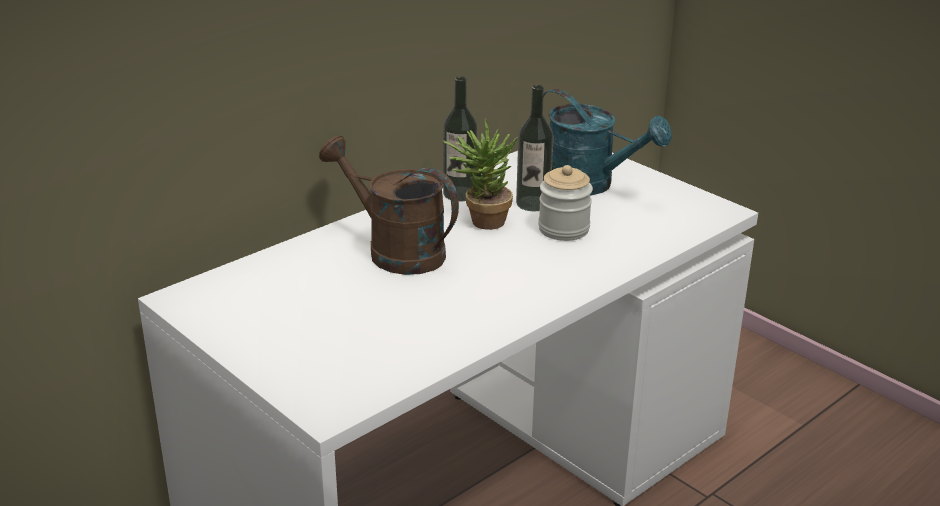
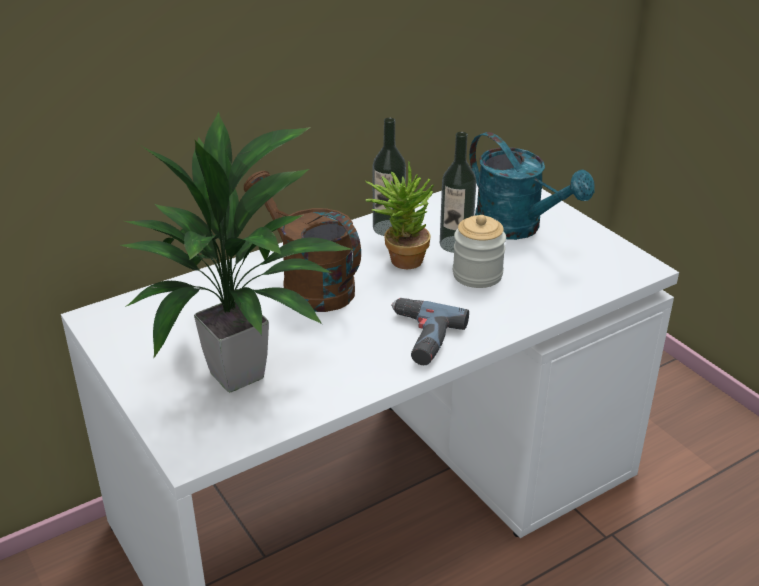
camera: 10 degrees right, 5 degrees up
(352, 337) = (240, 374): none -> potted plant
(524, 289) = (419, 338): none -> power drill

